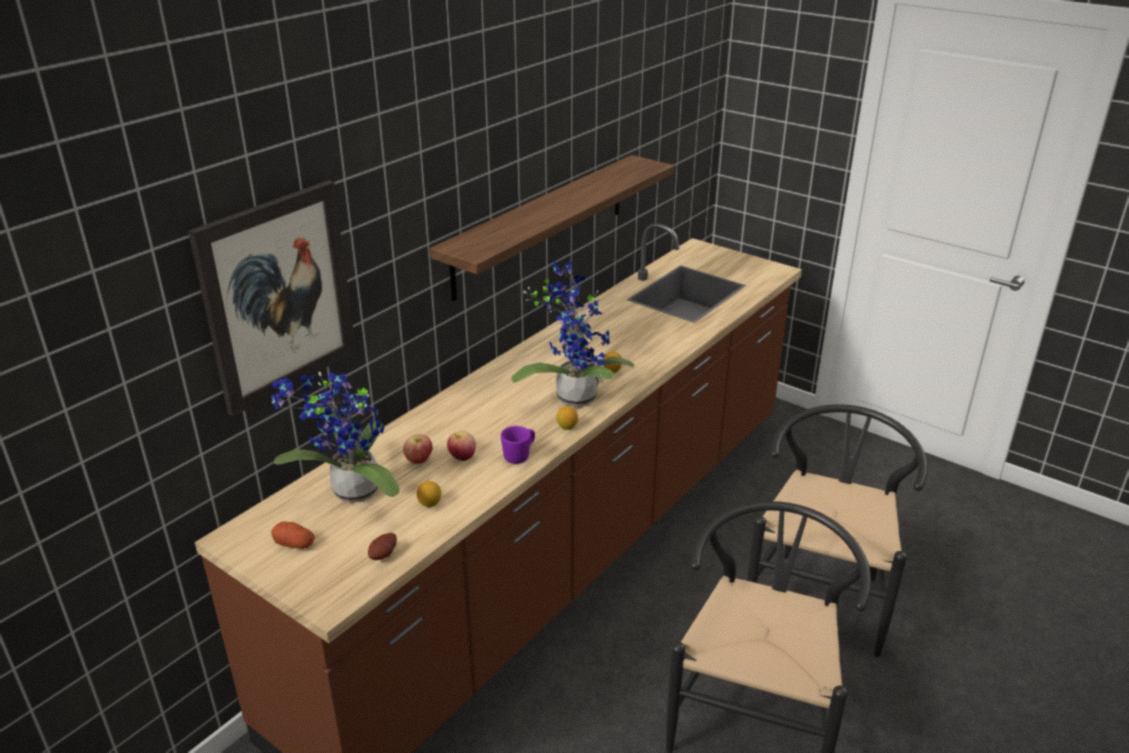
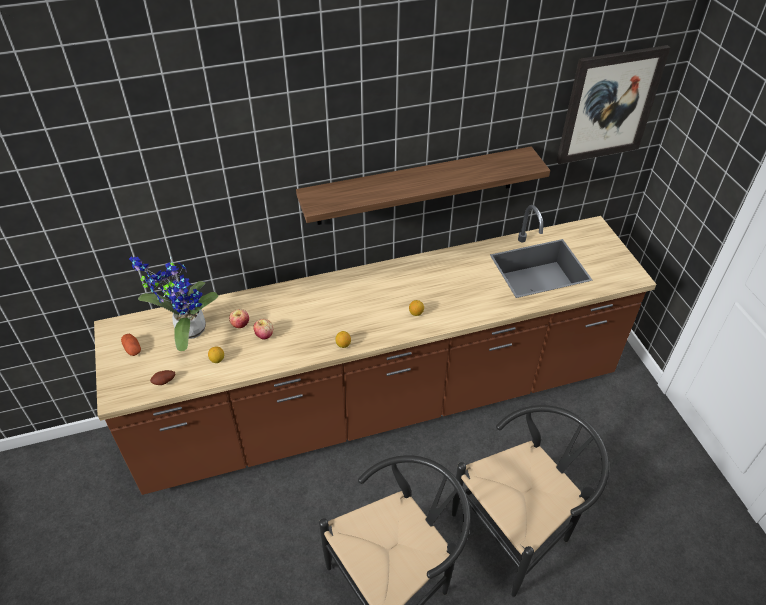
camera: 35 degrees right, 15 degrees up
(278, 296) = (157, 201): picture -> picture (609, 105)
(520, 456) = (295, 352): purple mug -> none
(573, 395) = (372, 321): potted plant -> none

